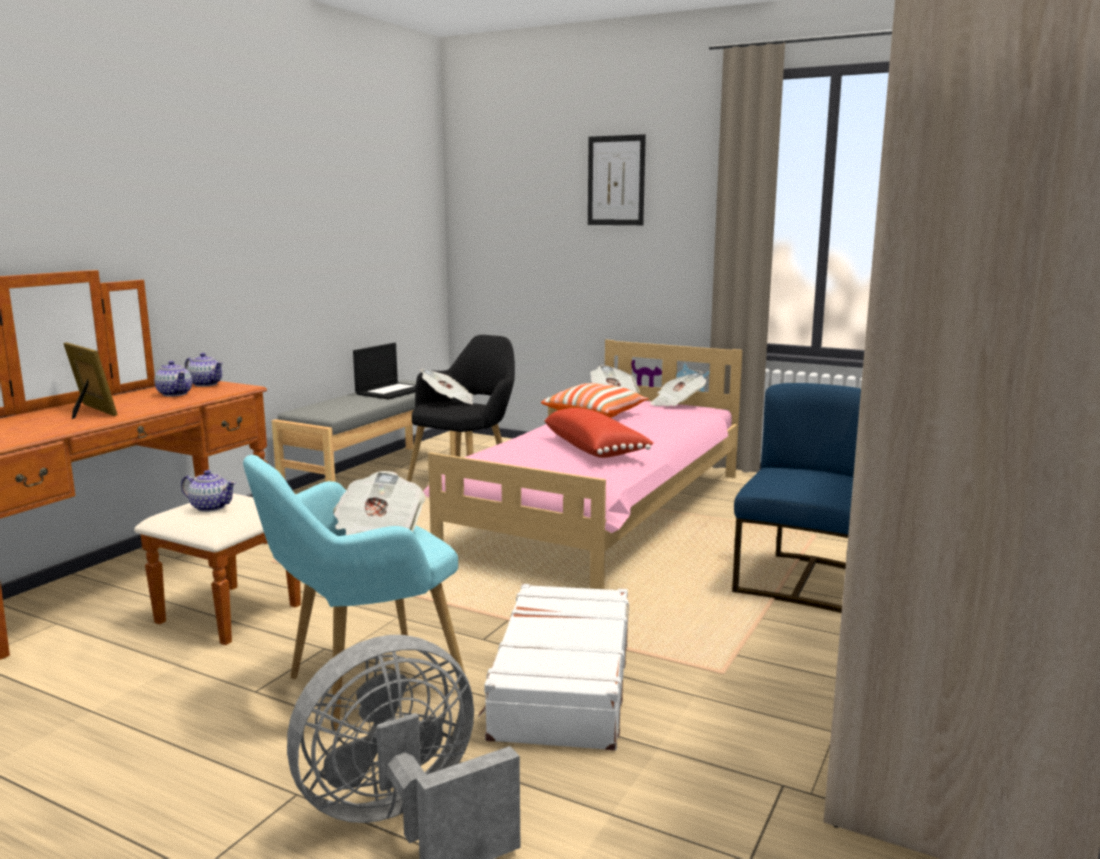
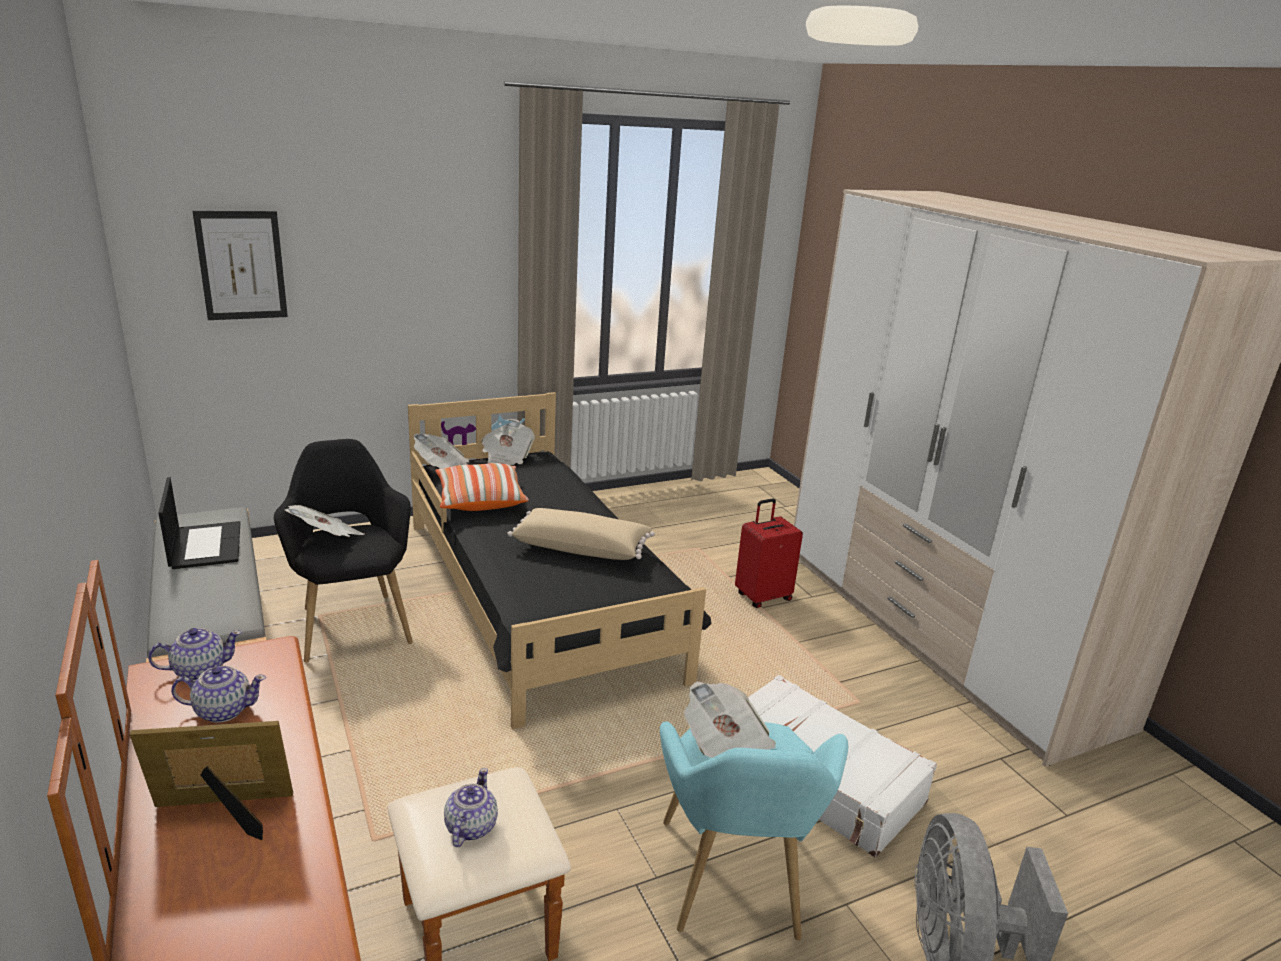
camera: 55 degrees left, 10 degrees up
(210, 507) = (470, 827): teapot -> teapot turned 45 degrees counterclockwise
(595, 449) = (581, 548): red pillow -> beige pillow
(604, 513) = (538, 597): pink bed -> black bed
(616, 180) = (388, 222): picture -> picture (242, 265)
(804, 582) = (762, 596): blue chair -> red suitcase

